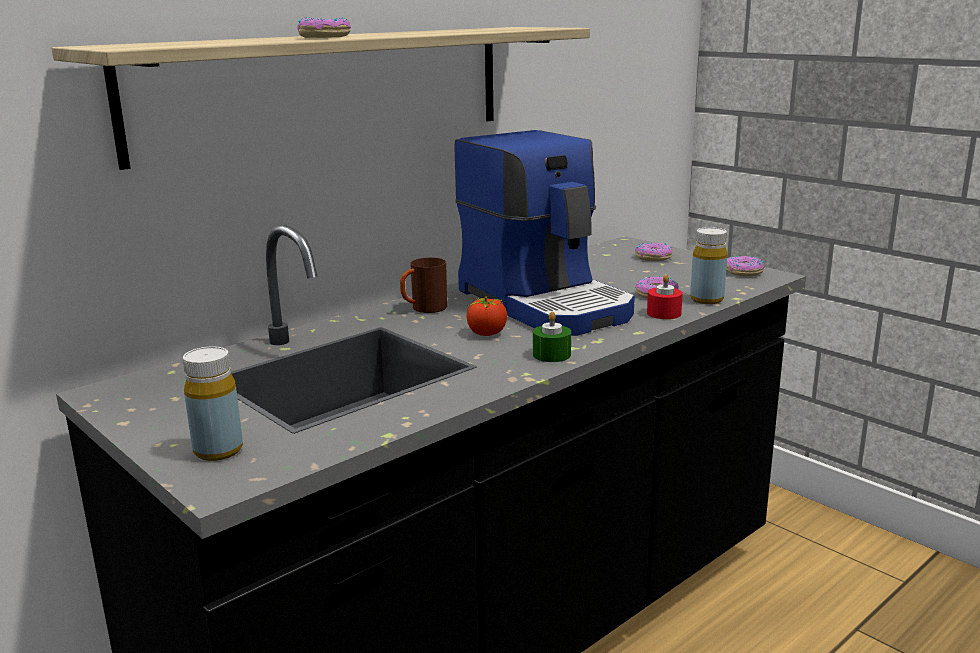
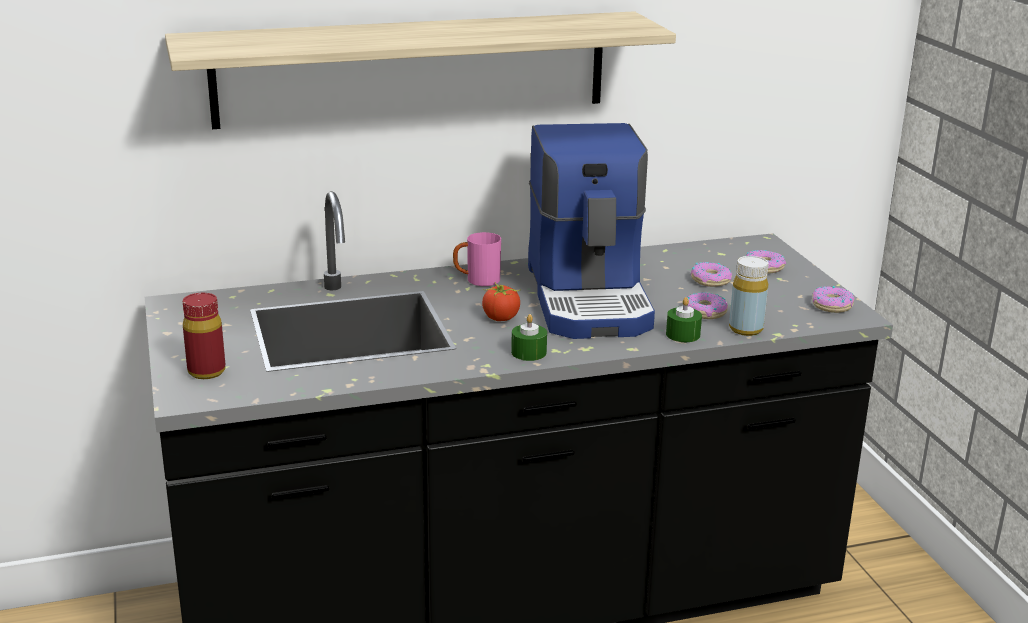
camera: 25 degrees right, 5 degrees up
(218, 450) = (206, 371): yellow bottle -> red bottle
(324, 37) = (383, 37): donut -> donut (710, 280)
(423, 309) = (477, 281): brown mug -> pink mug
(664, 313) = (683, 334): red candle -> green candle

